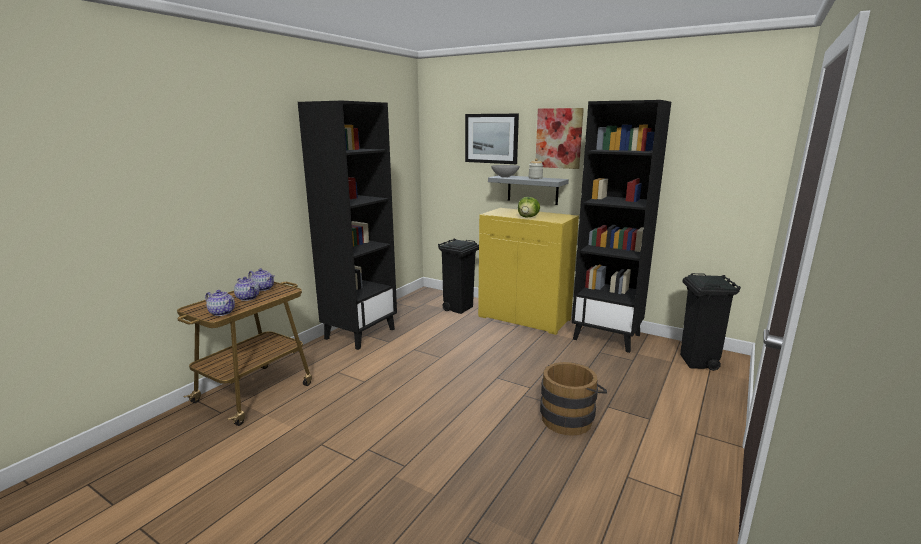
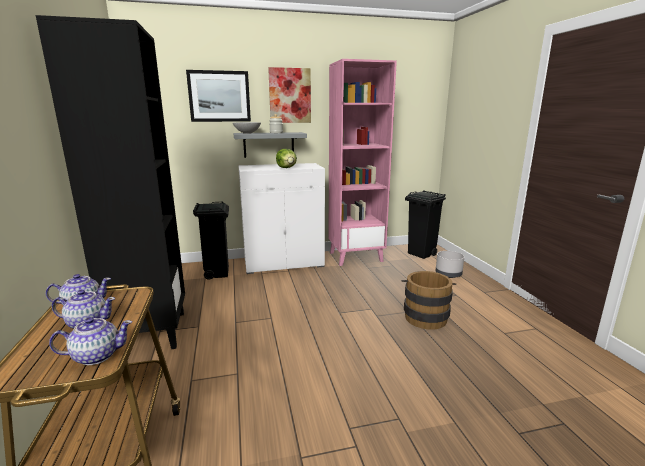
camera: 45 degrees left, 0 degrees up
(525, 318) = (284, 262): yellow cabinet -> white cabinet
(607, 337) = (356, 257): black bookcase -> pink bookcase
(687, 396) = (448, 274): none -> grey planter

